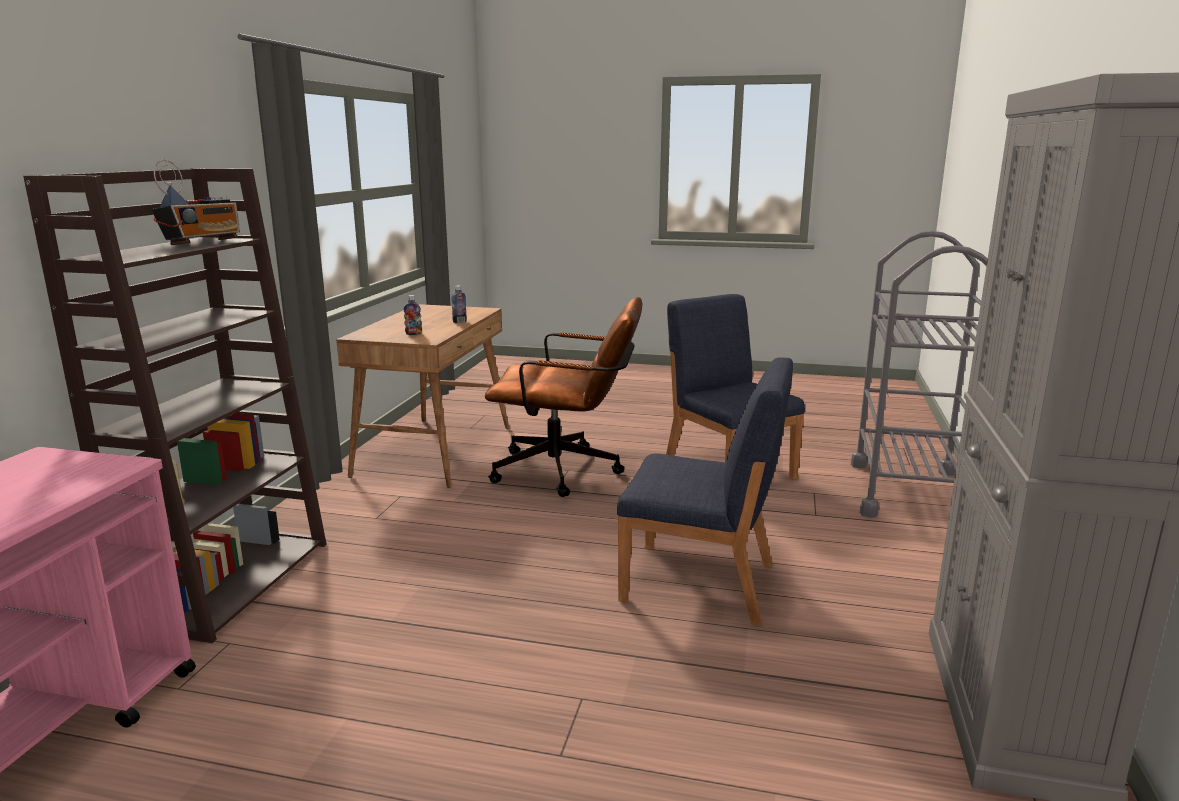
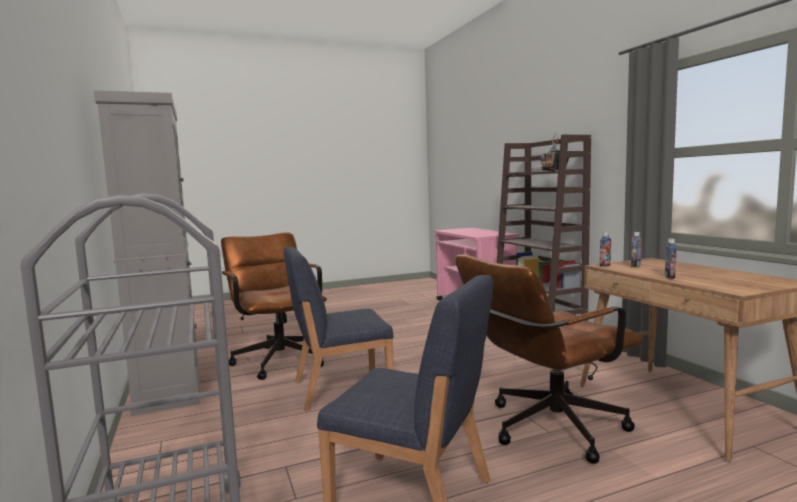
camera: 145 degrees right, 10 degrees down
(428, 340) = (605, 265): none -> bottle
(766, 718) = (278, 358): none -> brown office chair

